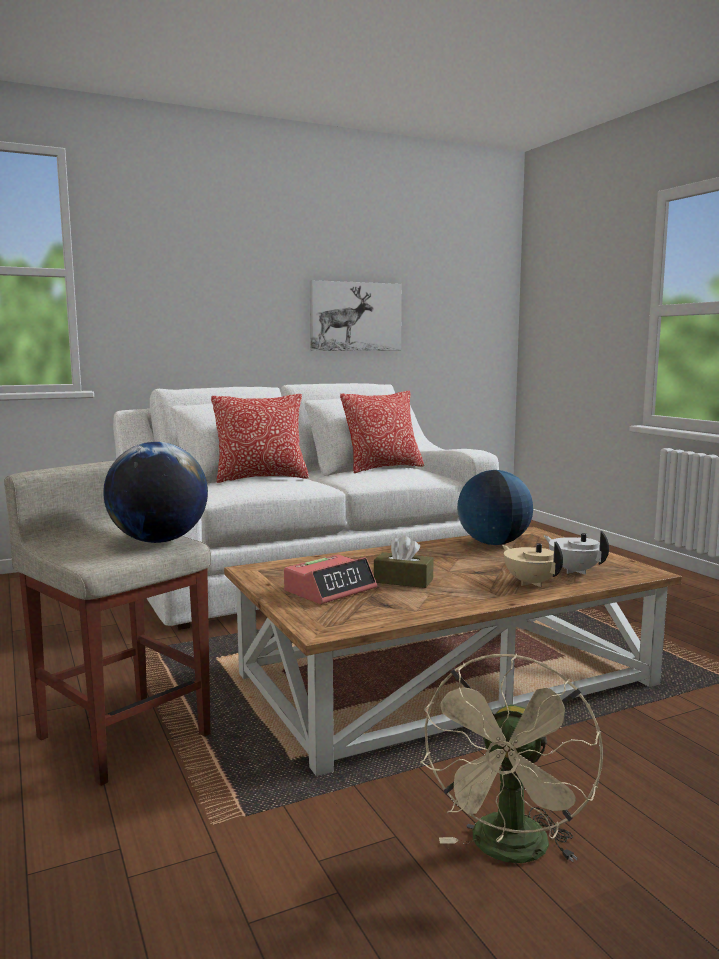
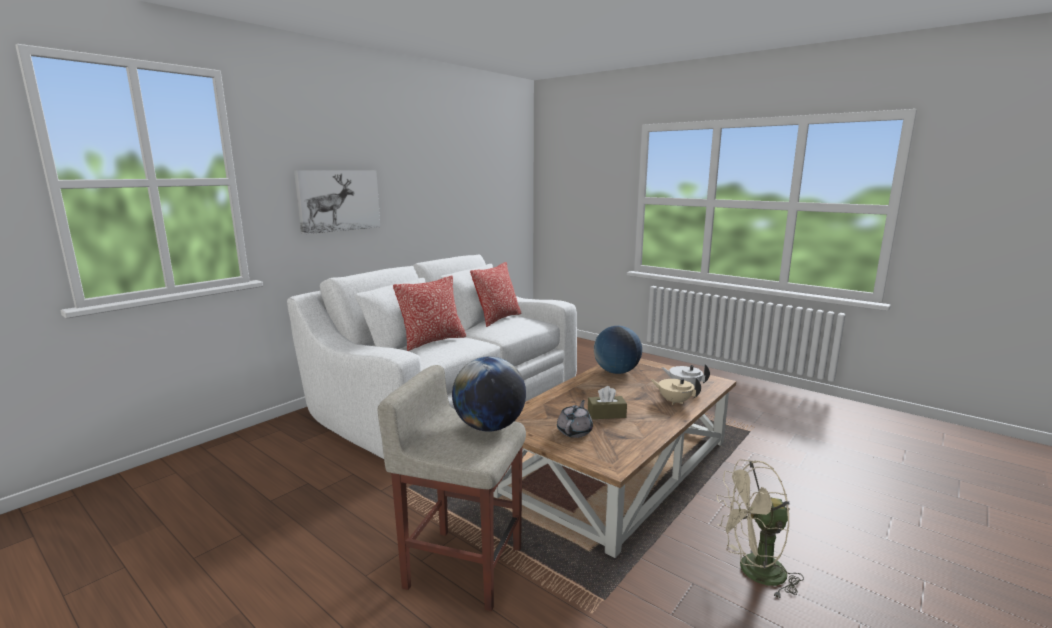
camera: 25 degrees left, 5 degrees up
(330, 590) = (575, 431): alarm clock -> grey teapot
(355, 316) = (440, 202): picture -> picture (338, 200)
(510, 852) = (753, 572): beige fan -> beige fan turned 90 degrees clockwise

